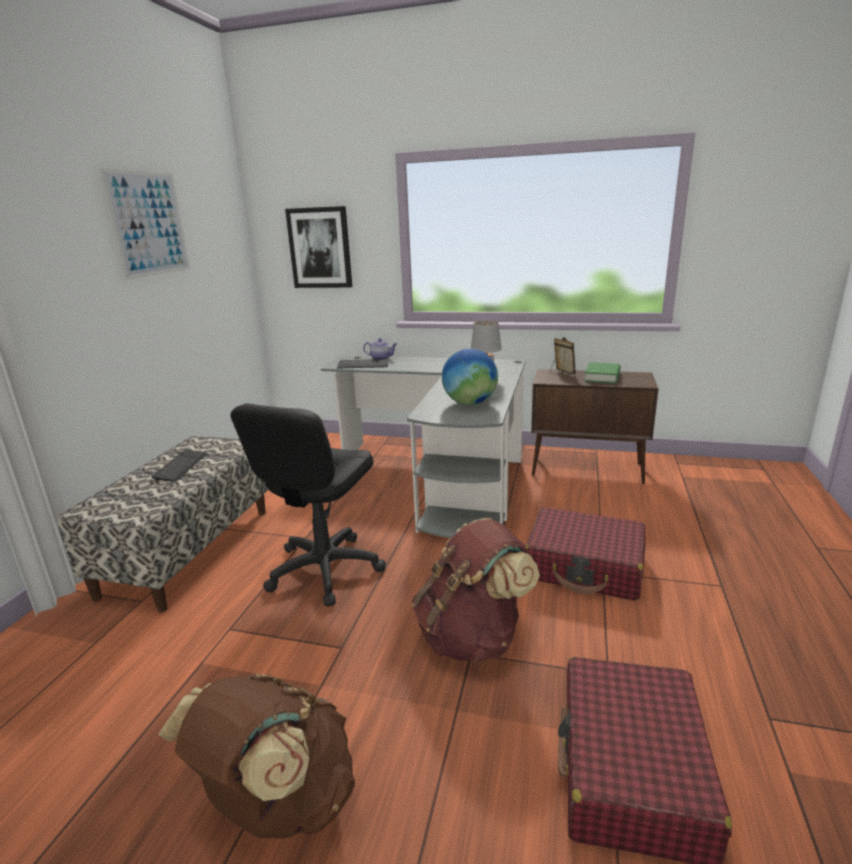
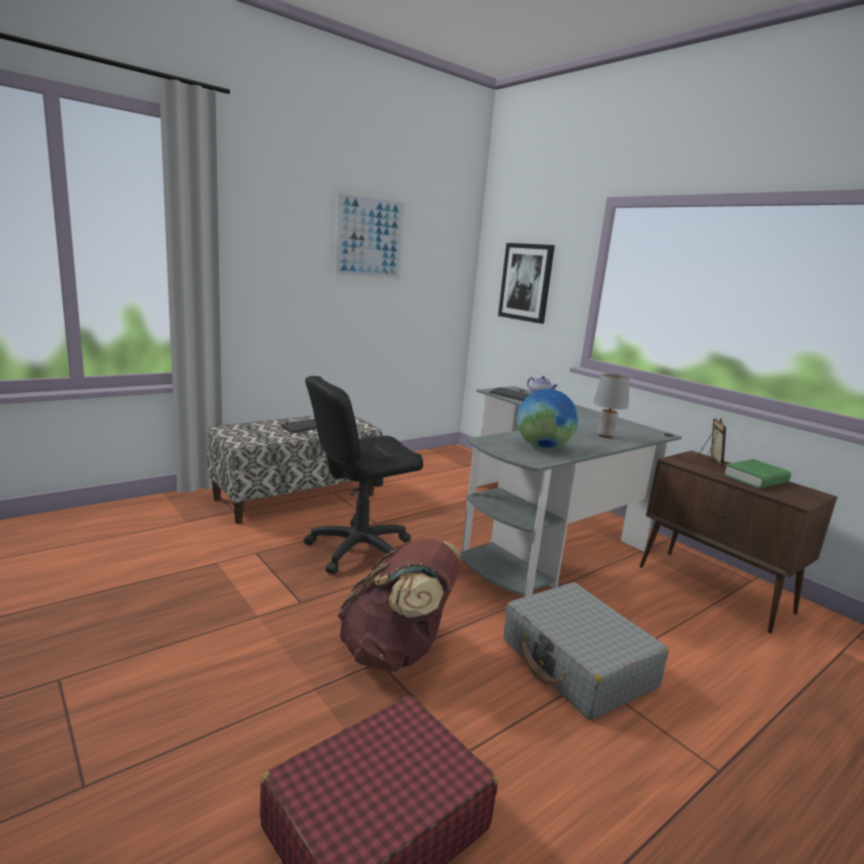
camera: 35 degrees right, 5 degrees down
(278, 802) = (149, 661): brown backpack -> none
(585, 567) = (577, 664): red suitcase -> grey suitcase

